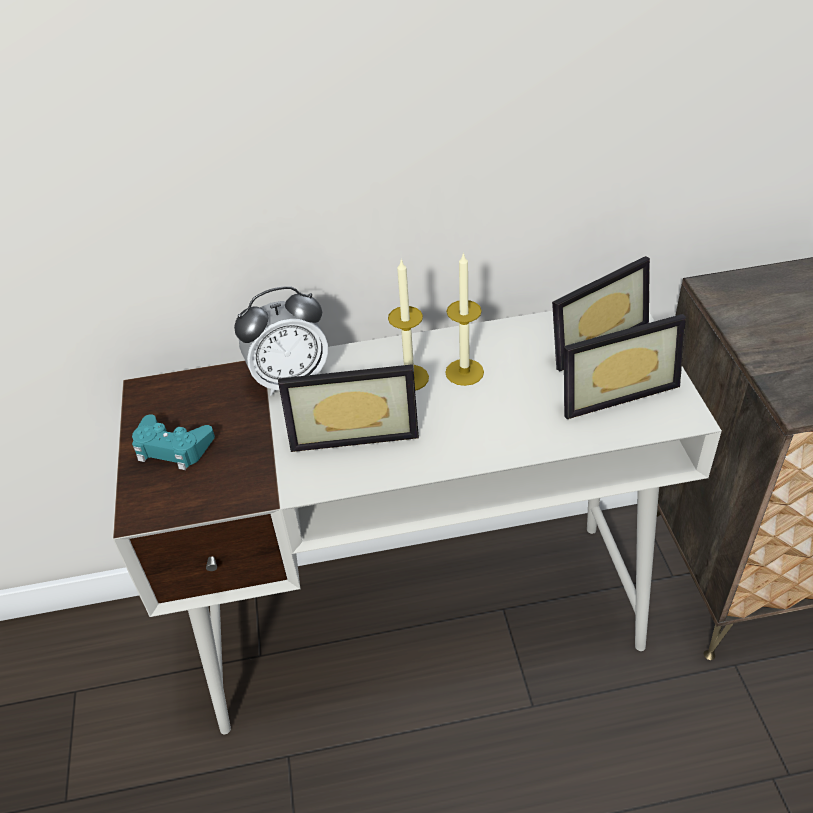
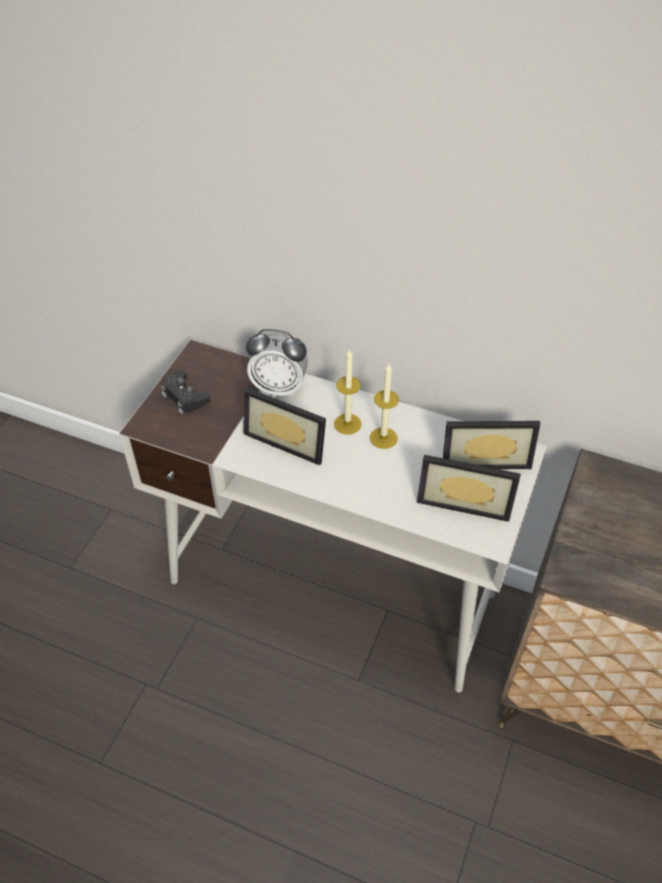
camera: 30 degrees right, 5 degrees up
(172, 448) = (184, 396): turquoise game controller -> black game controller

